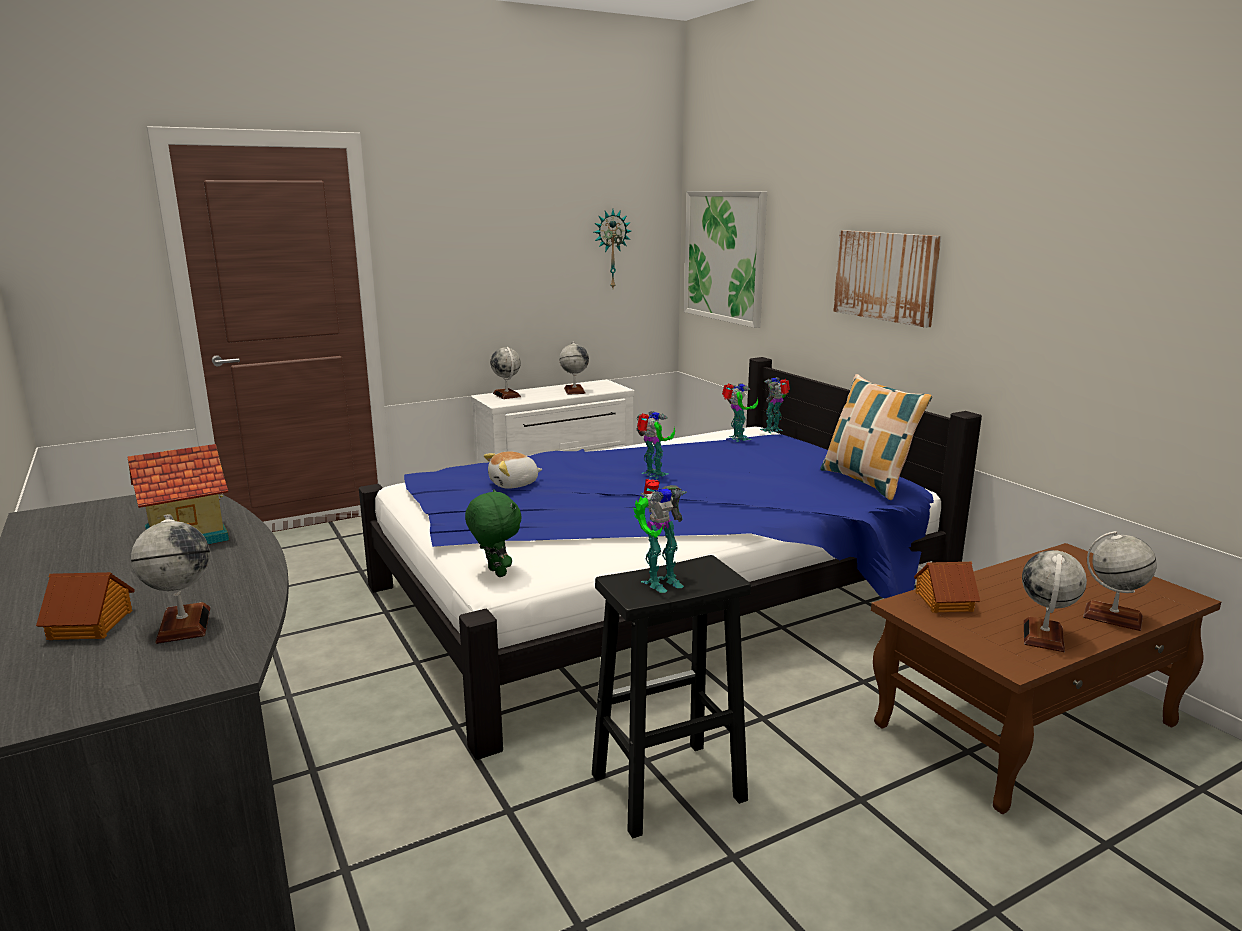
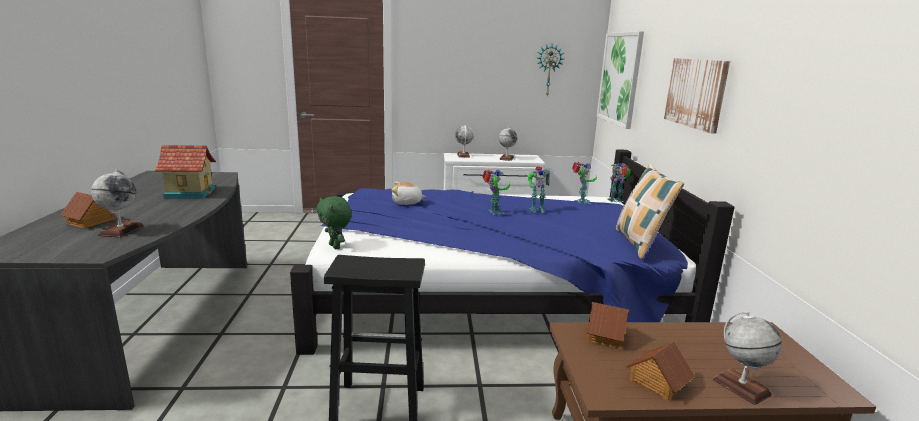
camera: 25 degrees right, 0 degrees up
(495, 573) = (335, 246): green plush toy -> green plush toy turned 150 degrees clockwise
(659, 581) = (367, 265): toy robot -> toy robot (536, 209)
(1043, 636) = (656, 382): globe -> toy house

